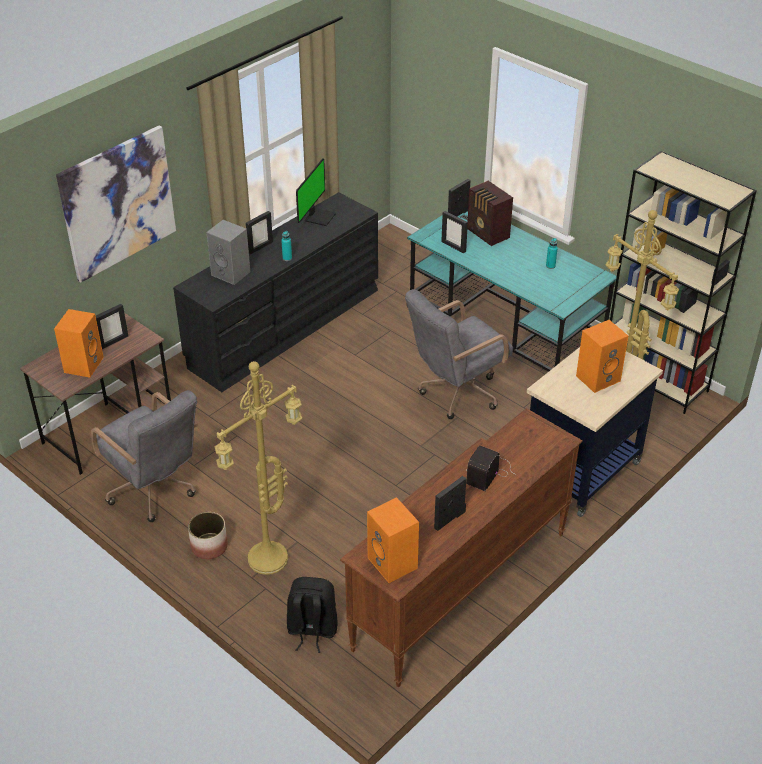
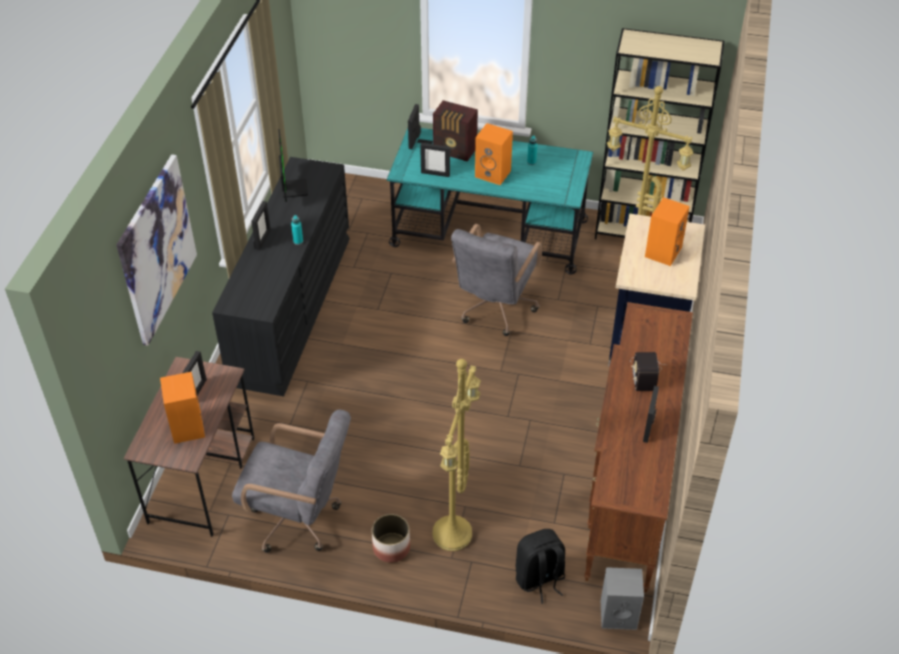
camera: 30 degrees left, 5 degrees up
(232, 273) = (258, 276): grey speaker -> grey speaker (619, 614)
(394, 563) = (637, 487): orange speaker -> orange speaker (494, 173)

